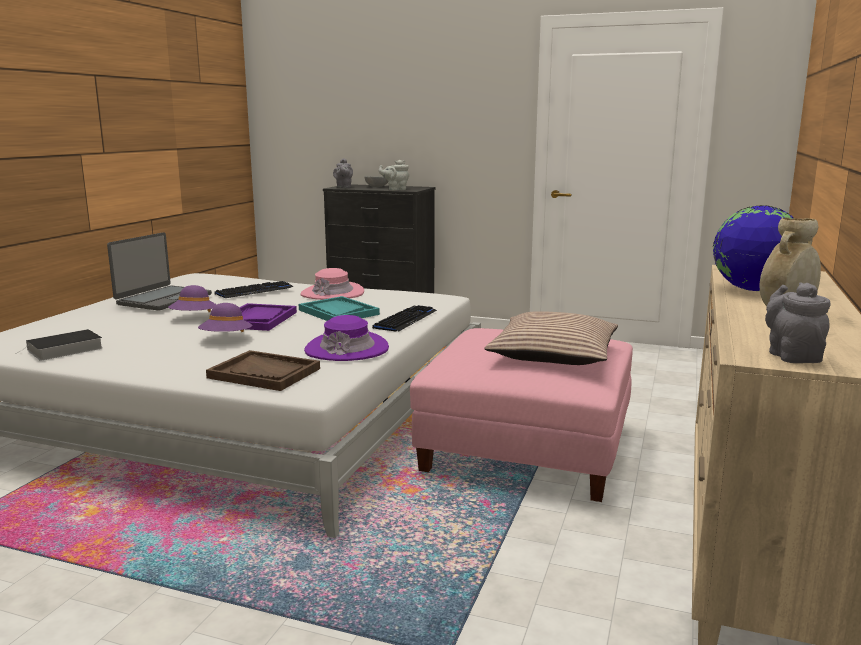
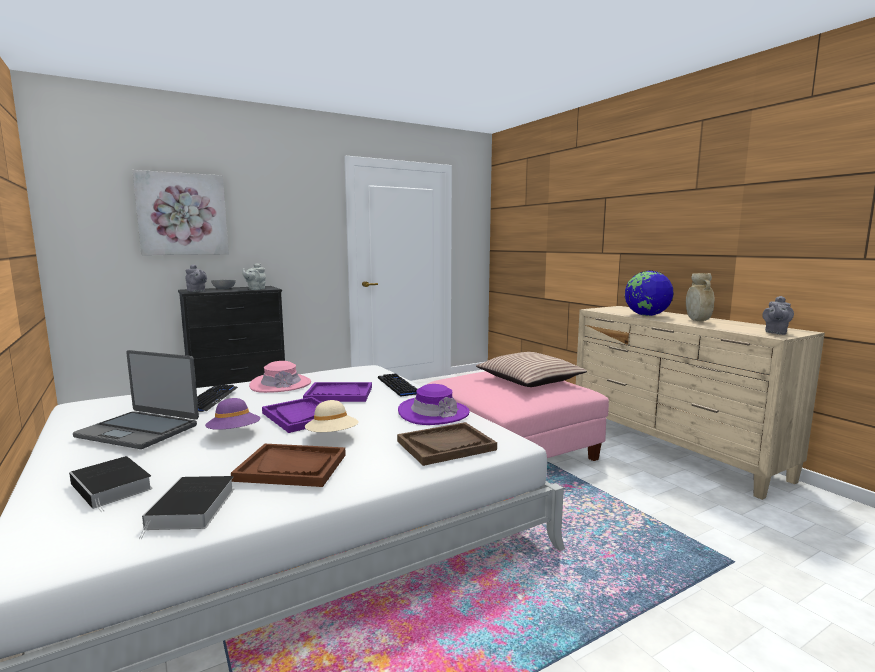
camera: 50 degrees left, 5 degrees down
(76, 326) = (113, 487): none -> book
(150, 348) = (292, 467): none -> brown tray
(163, 299) = (139, 430): laptop -> laptop turned 135 degrees clockwise
(226, 339) = (332, 436): purple hat -> beige hat
(338, 312) = (338, 394): turquoise tray -> purple tray
(356, 104) = (182, 214): none -> picture
(791, 355) = (775, 333): grey teapot -> grey teapot turned 90 degrees counterclockwise

